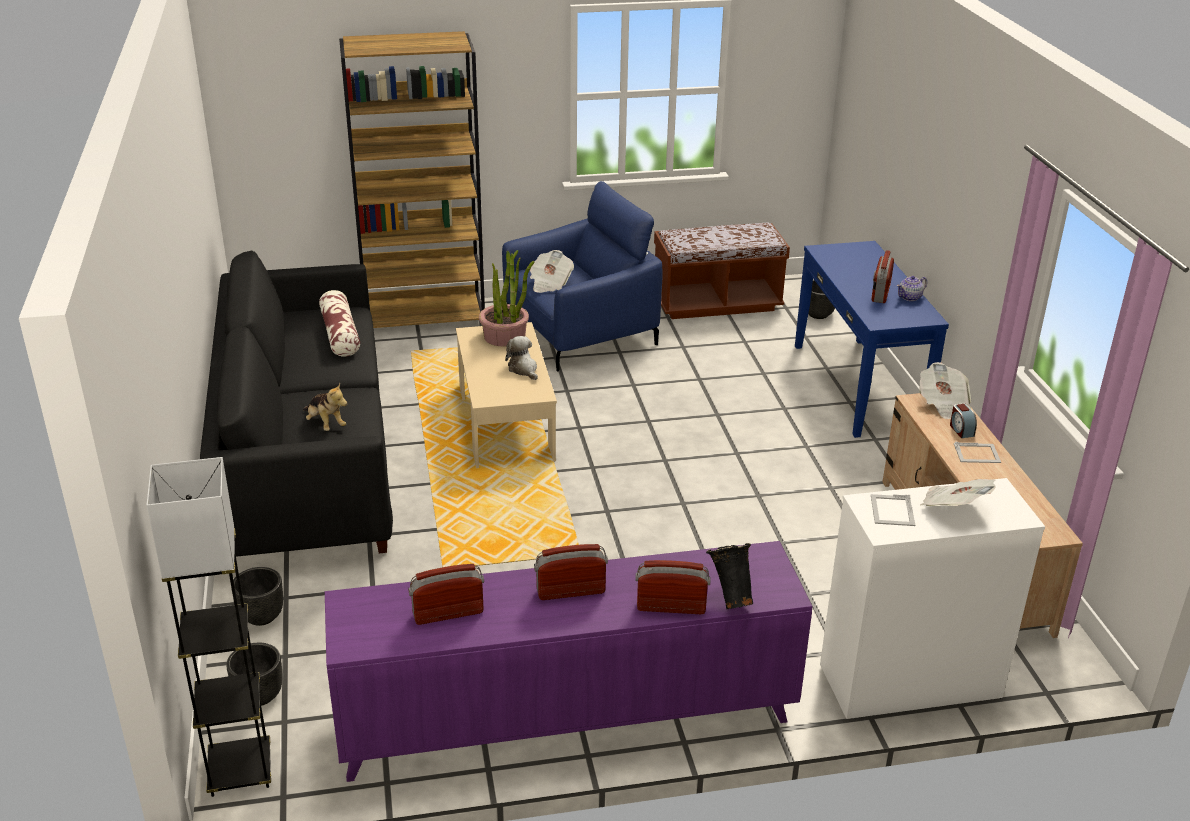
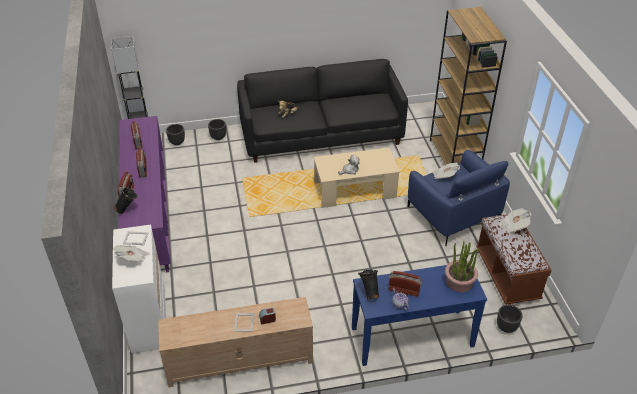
camera: 90 degrees right, 10 degrees up
(340, 334) = (363, 109): pillow -> none
(505, 336) = (382, 163): potted plant -> potted plant (459, 282)
(895, 319) = (369, 292): none -> black vase
(943, 404) = (295, 316): newspaper -> newspaper (513, 226)

